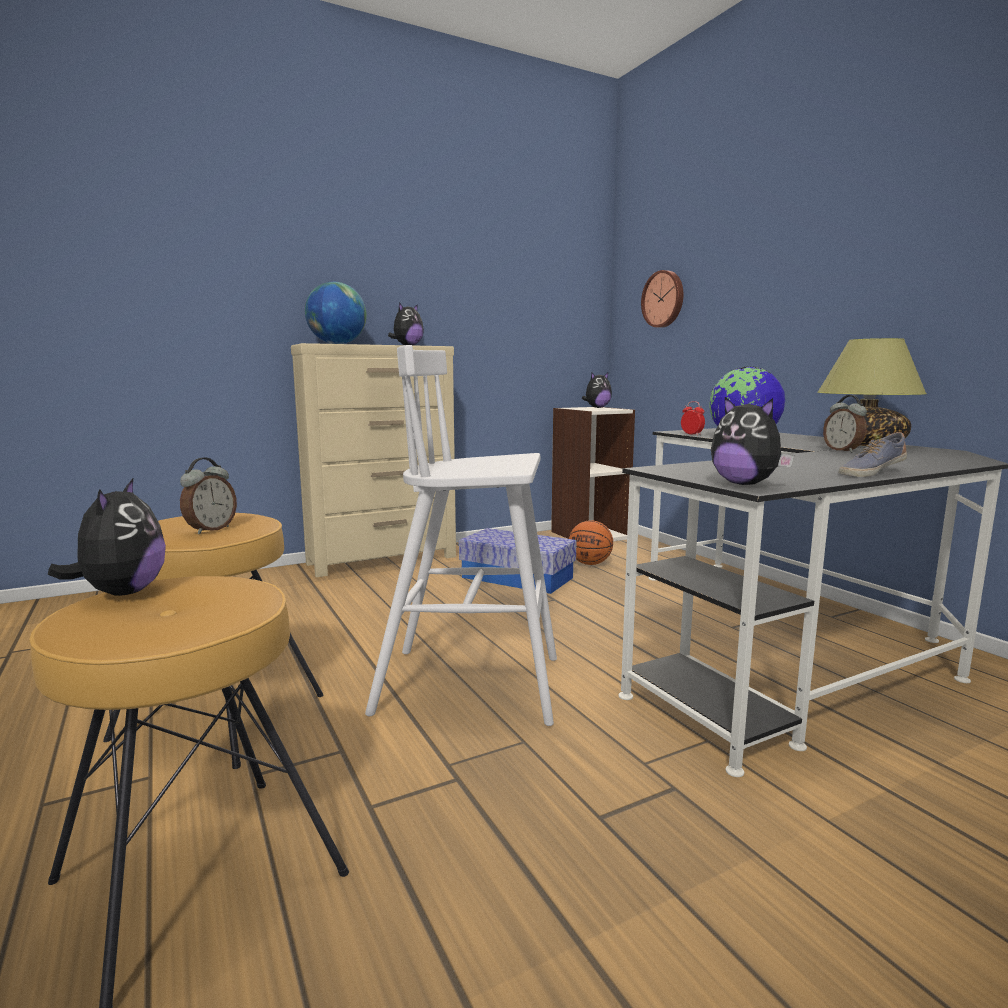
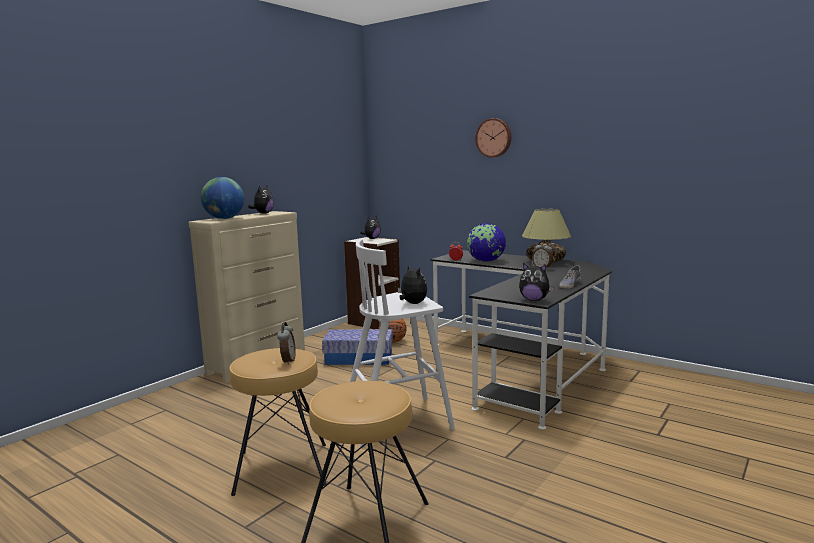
camera: 25 degrees left, 0 degrees up
(121, 593) = (329, 397): plush toy -> plush toy (412, 303)
(664, 299) = (410, 170): wall clock -> wall clock (494, 138)

